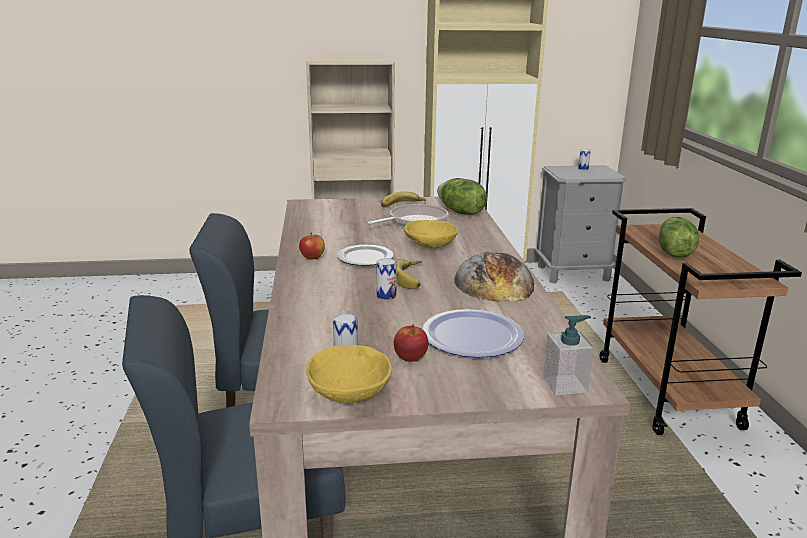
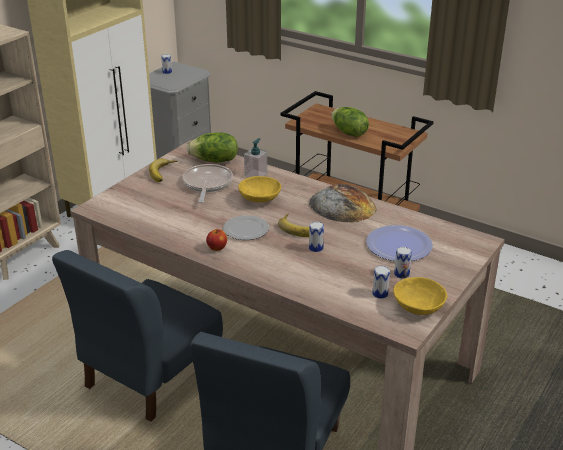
camera: 50 degrees left, 10 degrees up
(410, 358) = (401, 274): apple -> can
(565, 385) = (474, 245): soap dispenser -> soap dispenser (256, 174)

